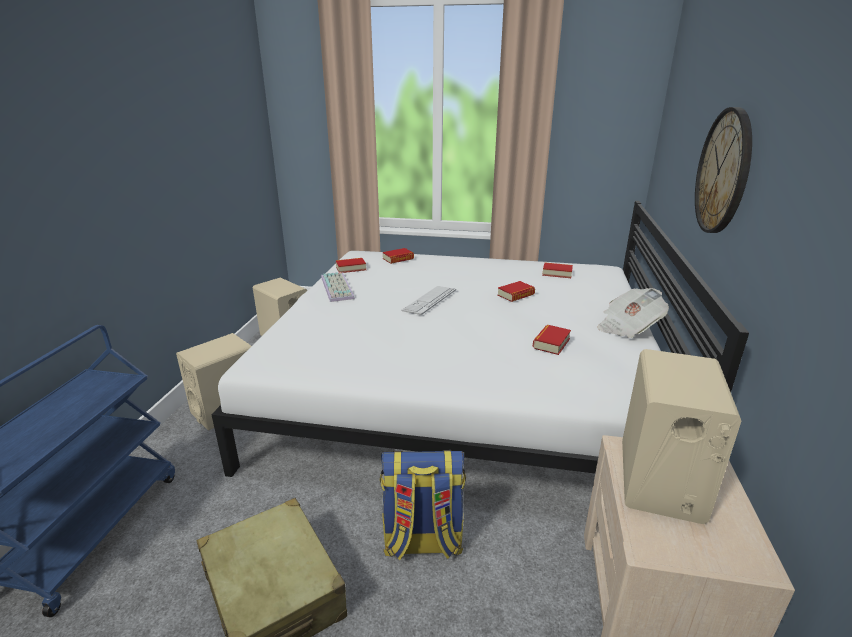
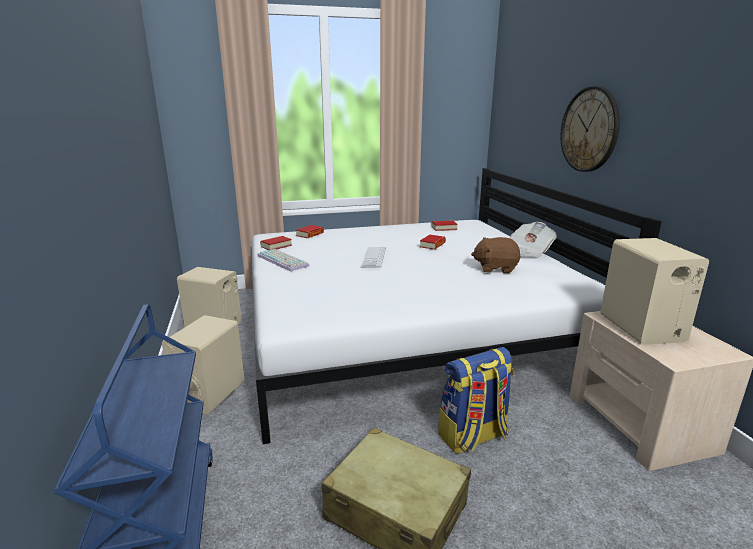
camera: 25 degrees left, 5 degrees down
(551, 343) = (495, 268): book -> brown plush toy

